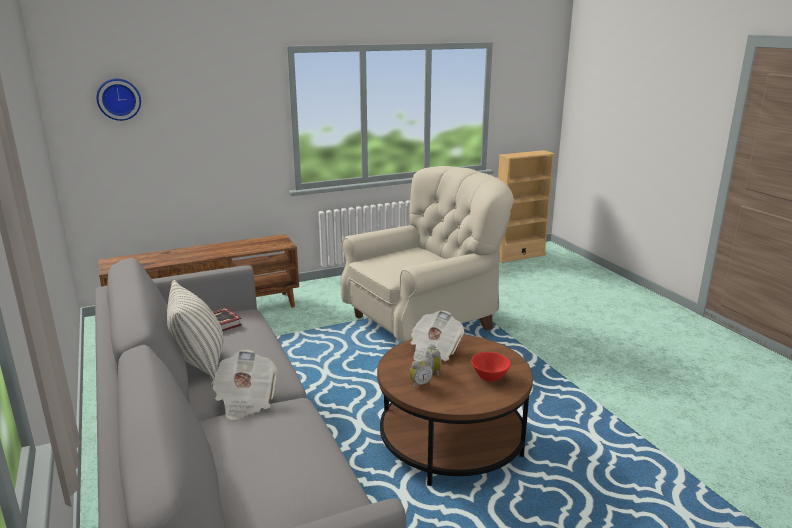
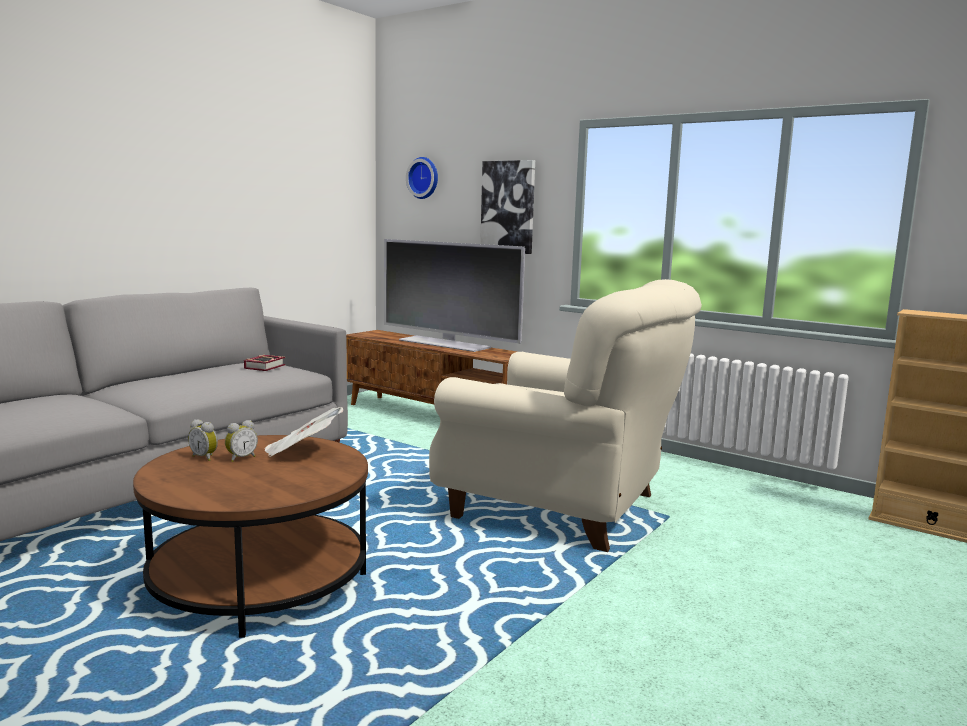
camera: 60 degrees right, 10 degrees down
(199, 362) = (181, 374): pillow -> none
(206, 249) = (445, 343): none -> television
(226, 120) = (508, 207): none -> picture
(245, 400) = (109, 394): newspaper -> none
(489, 378) = (242, 486): red bowl -> none

